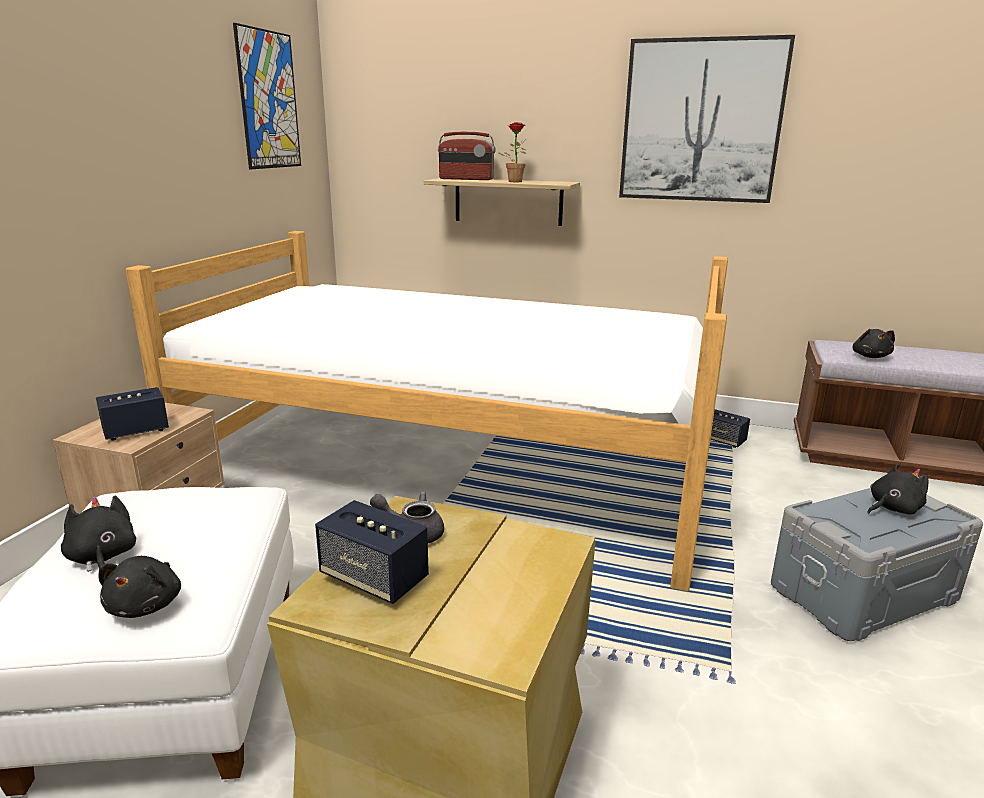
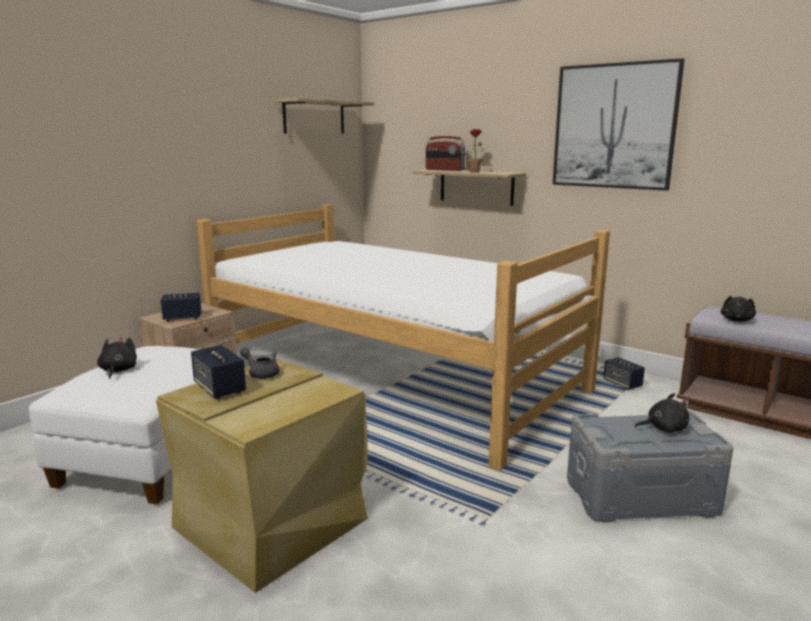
camera: 20 degrees right, 5 degrees down
(147, 605) = (123, 393): black plush toy -> none
(269, 100) = (314, 117): picture -> shelf

